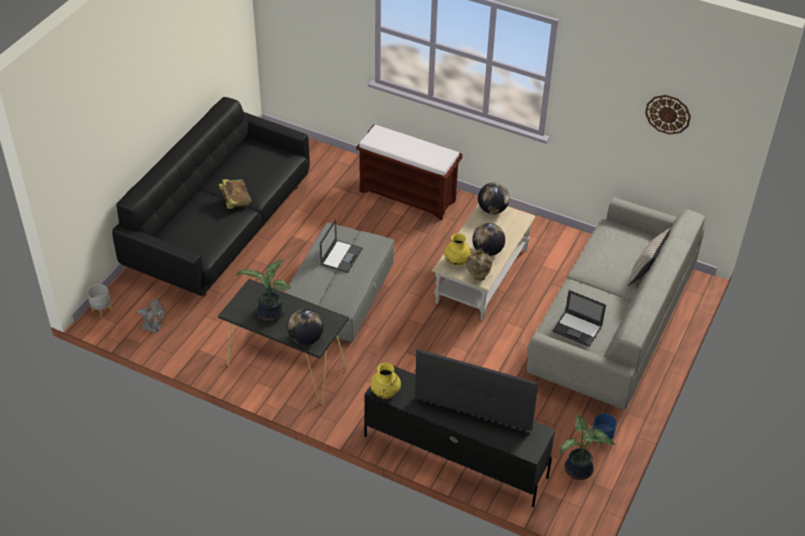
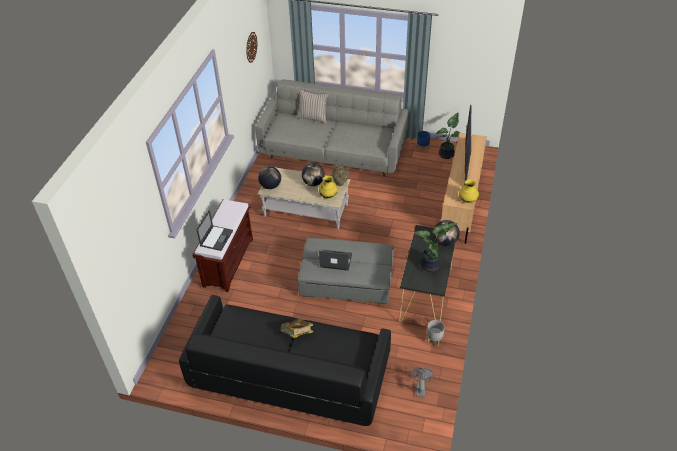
camera: 100 degrees left, 0 degrees up
(101, 310) = (415, 434): grey planter -> grey planter (434, 340)
(454, 455) = (460, 202): black tv stand -> beige tv stand
(578, 329) = (371, 137): laptop -> laptop (216, 238)

